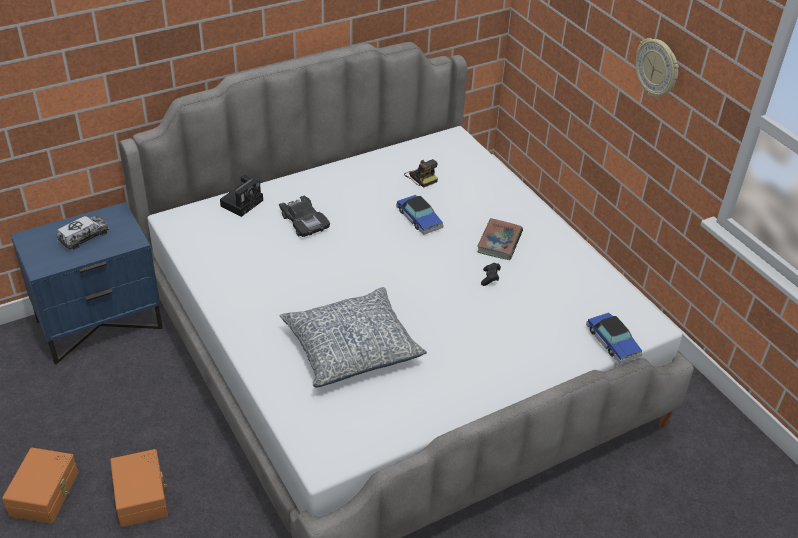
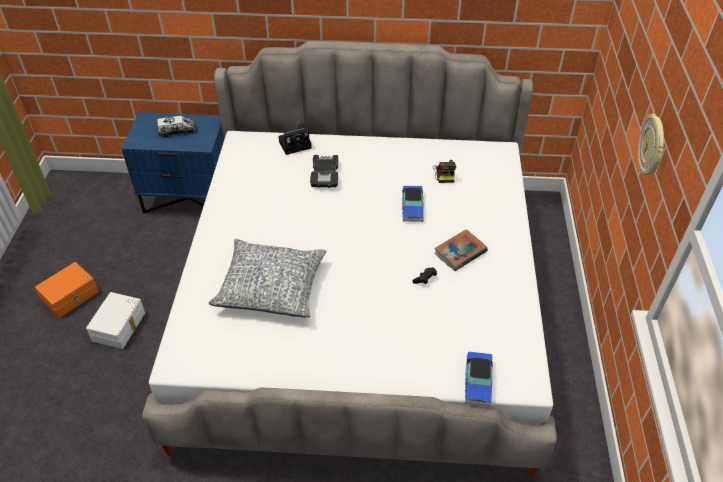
camera: 35 degrees right, 5 degrees up
(142, 495) = (120, 326): orange storage box -> white storage box

